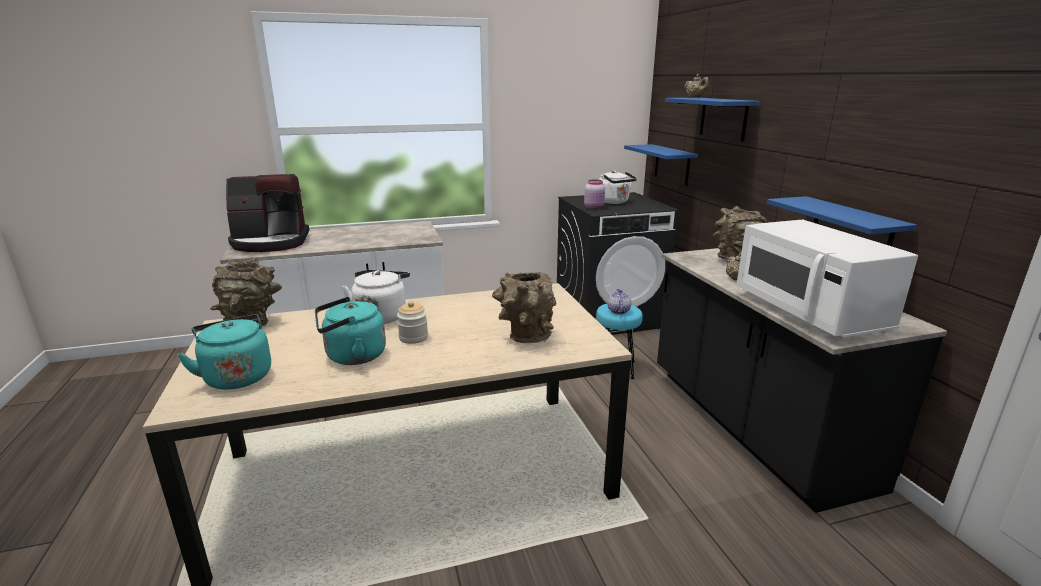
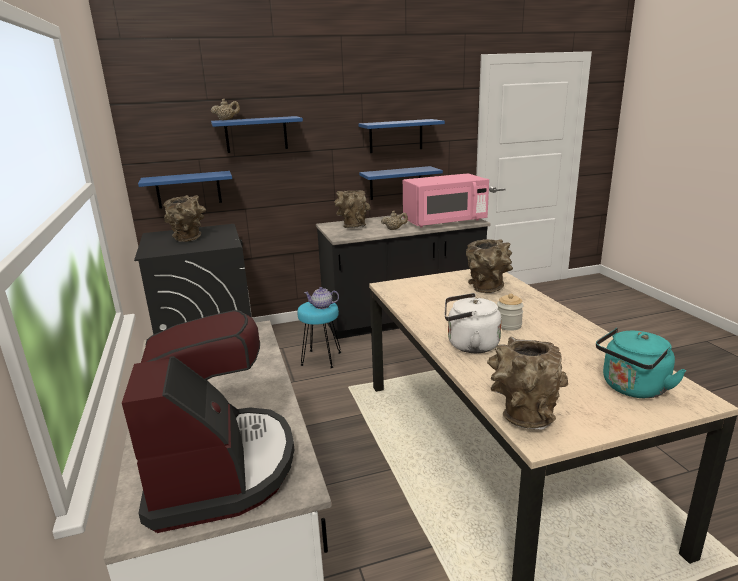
camera: 90 degrees left, 0 degrees up
(352, 356) = (558, 344): turquoise kettle -> none
(594, 208) = (209, 245): pink jar -> none
(614, 202) = (189, 239): white kettle -> brown vase
(809, 312) = (444, 222): white microwave -> pink microwave
(870, 152) = (396, 136): none -> blue shelf

